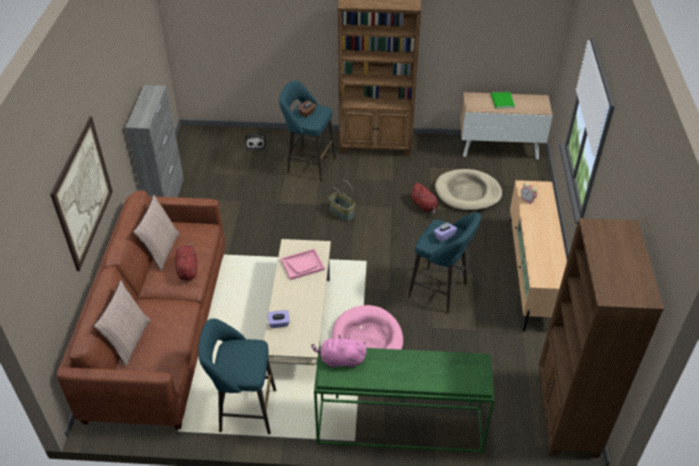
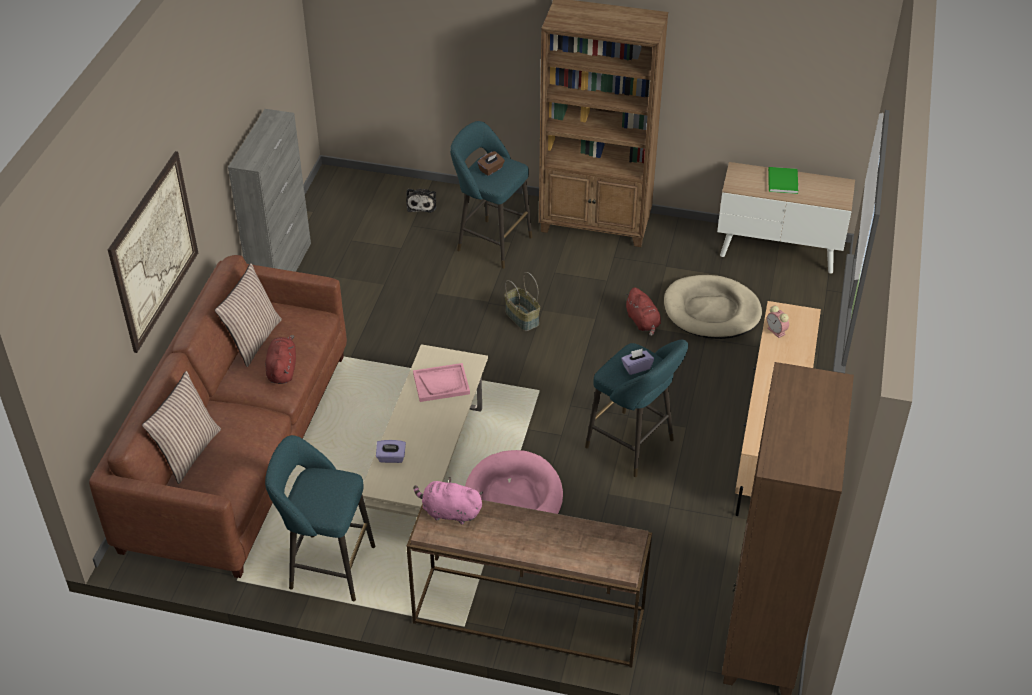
camera: 10 degrees right, 0 degrees up
(398, 427) = (527, 617): green console table -> brown console table

